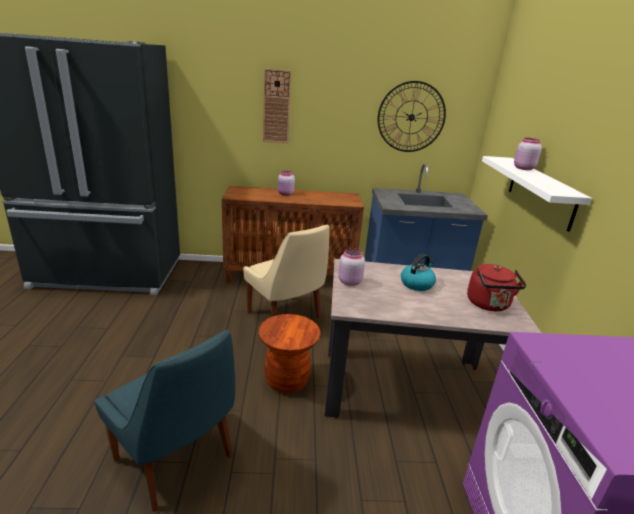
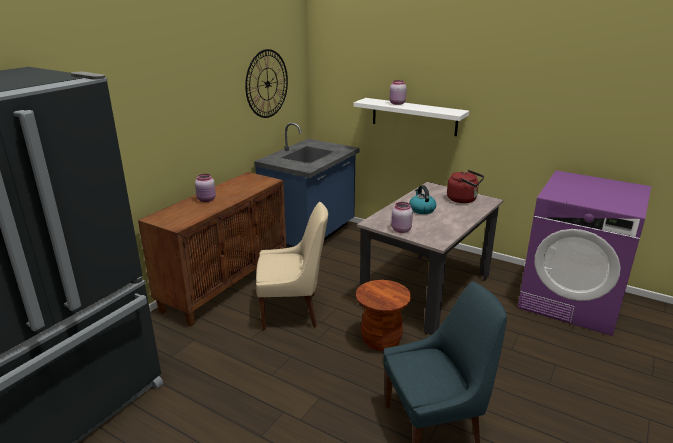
camera: 55 degrees left, 0 degrees up
(276, 107) = (165, 108): wall clock -> none

